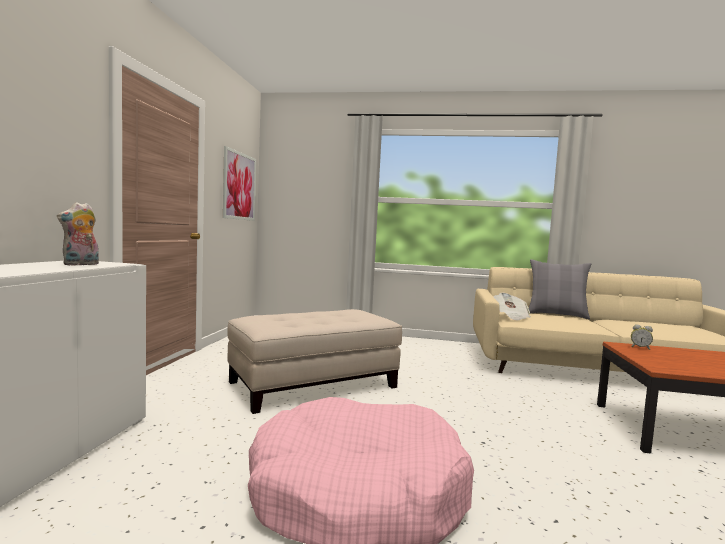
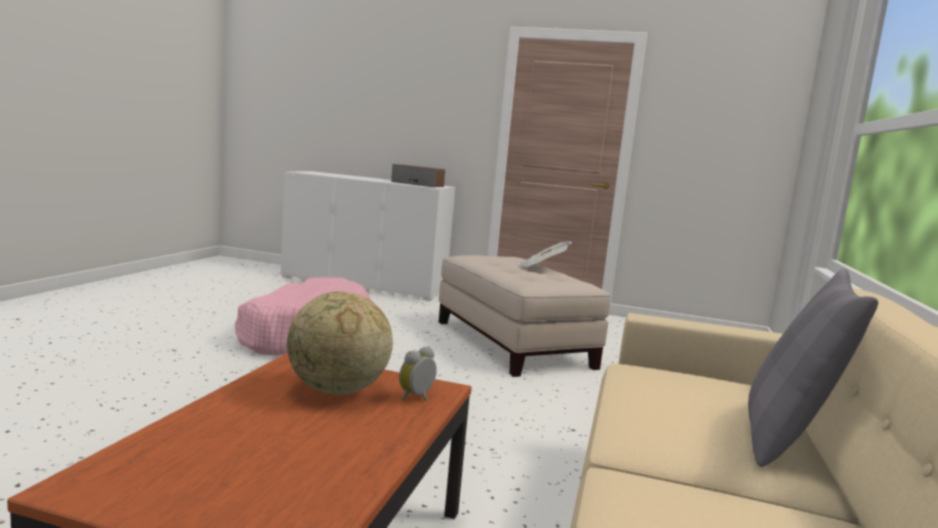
camera: 95 degrees right, 5 degrees up
(81, 264) = (417, 184): plush toy -> speaker
(239, 186) = (730, 128): picture -> none
(510, 316) = (671, 370): newspaper -> newspaper (541, 268)
(671, 359) = (337, 391): none -> globe

